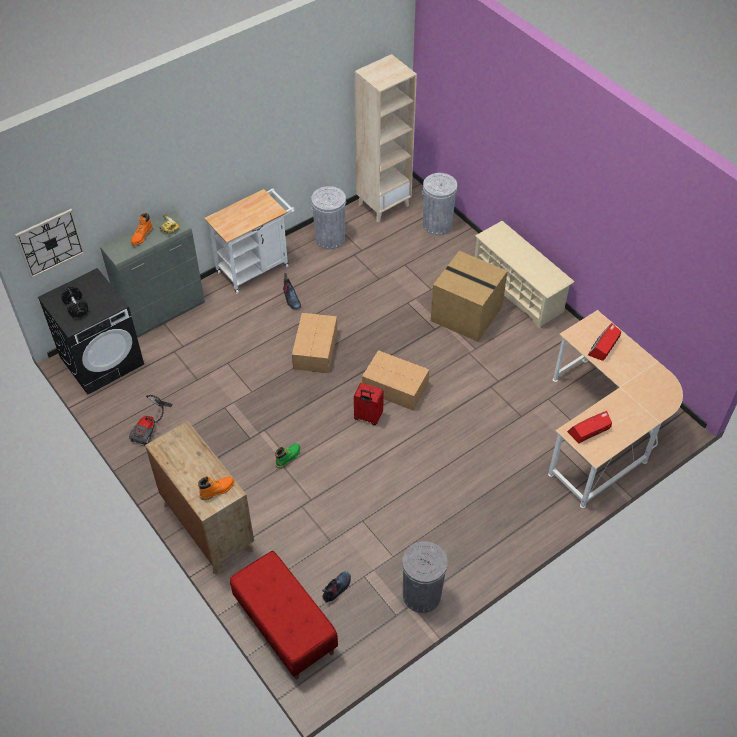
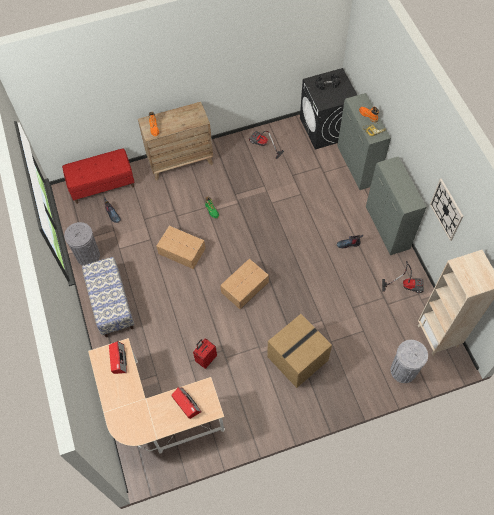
camera: 110 degrees right, 10 degrees up
(50, 243) = (356, 54): wall clock -> wall clock (446, 209)
(256, 267) = (387, 229): white cart -> grey cabinet
(316, 349) = (295, 248): cardboard box -> cardboard box (182, 251)
(330, 238) = (406, 285): grey trash can -> vacuum cleaner
(367, 417) = (226, 263): red suitcase -> red suitcase (206, 359)
(485, 533) = (111, 304): none -> bench
(518, 291) = (310, 408): beige shoe rack -> none

